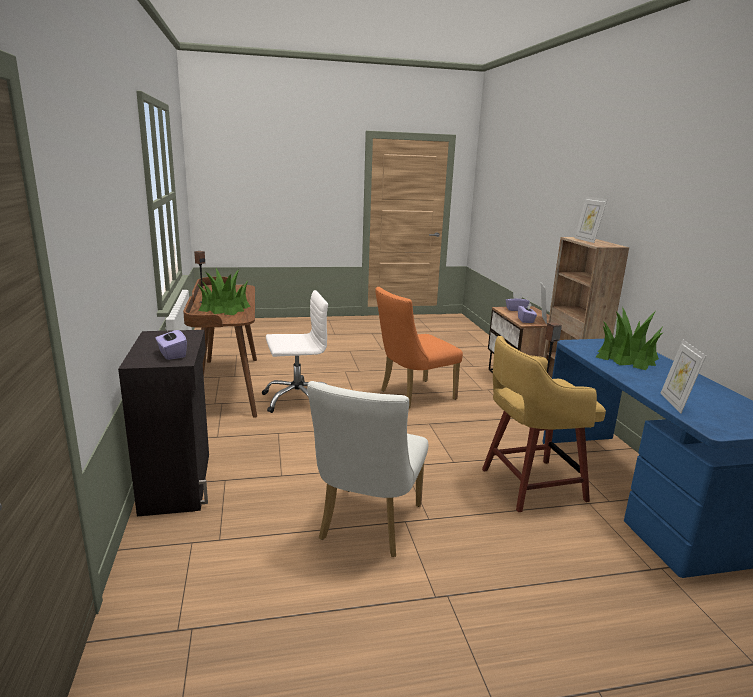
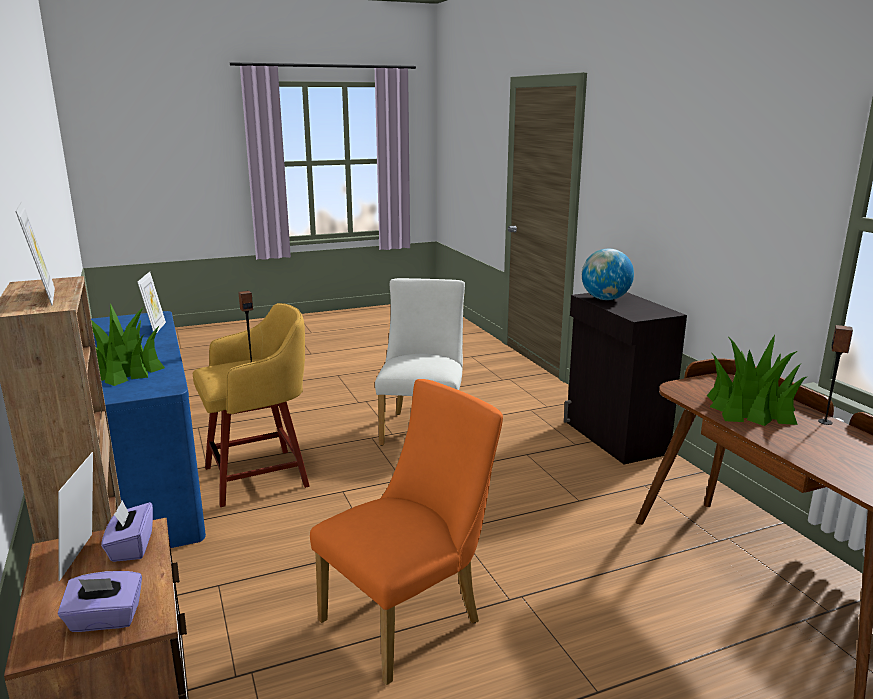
camera: 170 degrees right, 0 degrees up
(172, 354) = (605, 299): purple tissue box -> globe
(297, 399) = (613, 568): white office chair -> none

